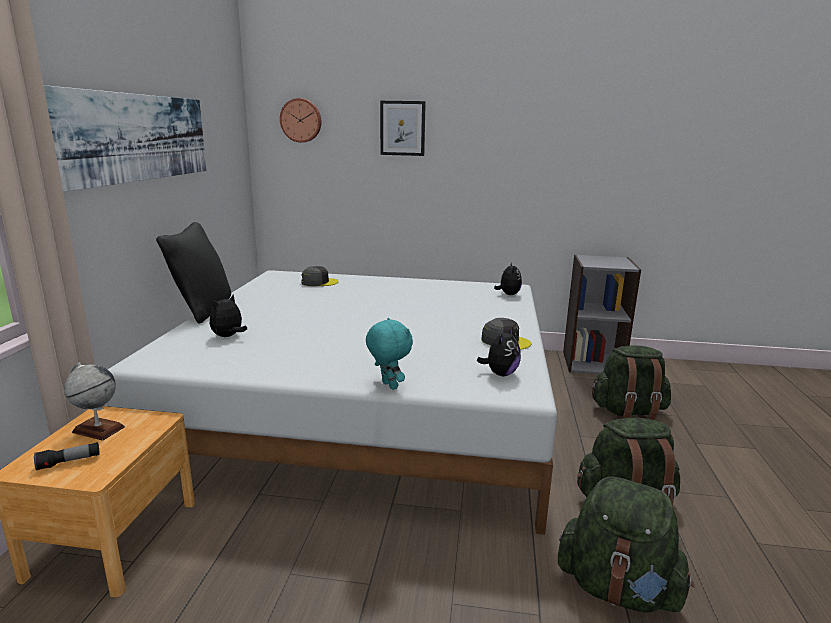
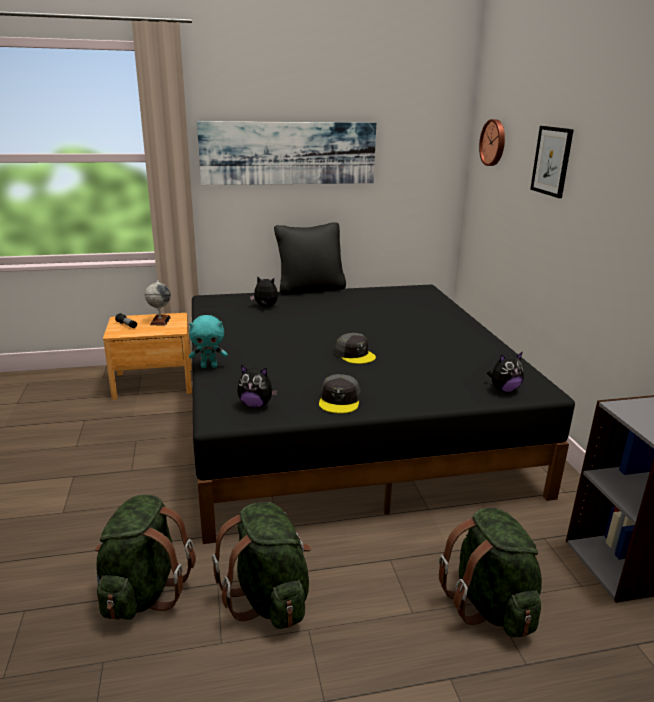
camera: 70 degrees right, 5 degrees up
(319, 282) = (421, 305): grey cap -> grey cap (355, 354)
(367, 409) = (345, 422): white bed -> black bed
(388, 386) = (209, 366): turquoise plush toy -> turquoise plush toy turned 45 degrees clockwise

